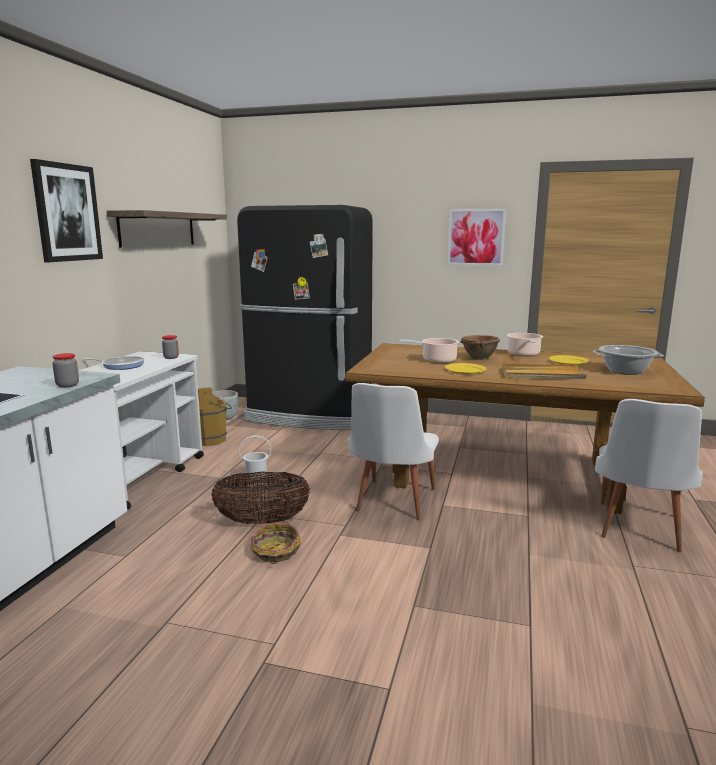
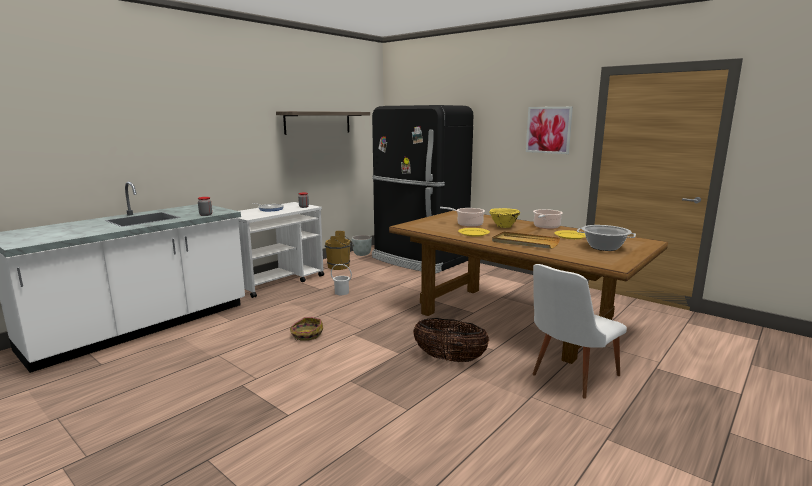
camera: 25 degrees right, 0 degrees up
(67, 213) = (245, 113): picture -> none
(262, 521) = (317, 317): basket -> basket (449, 359)
(392, 503) = (407, 323): white chair -> none
(479, 358) = (503, 226): brown bowl -> yellow bowl

